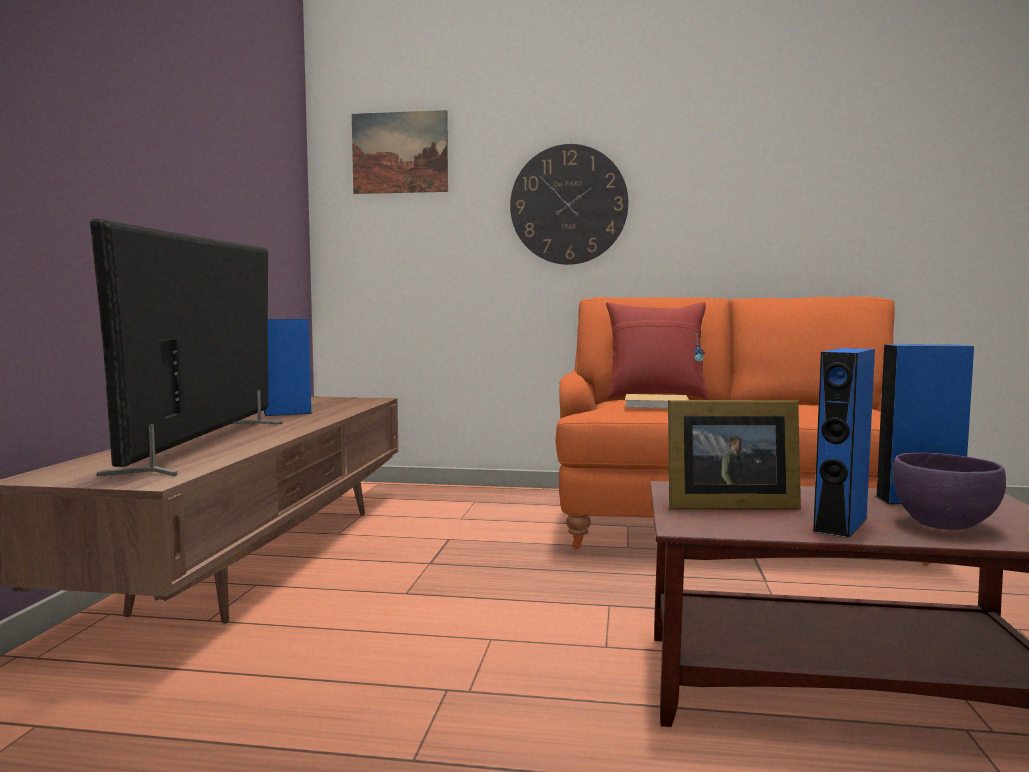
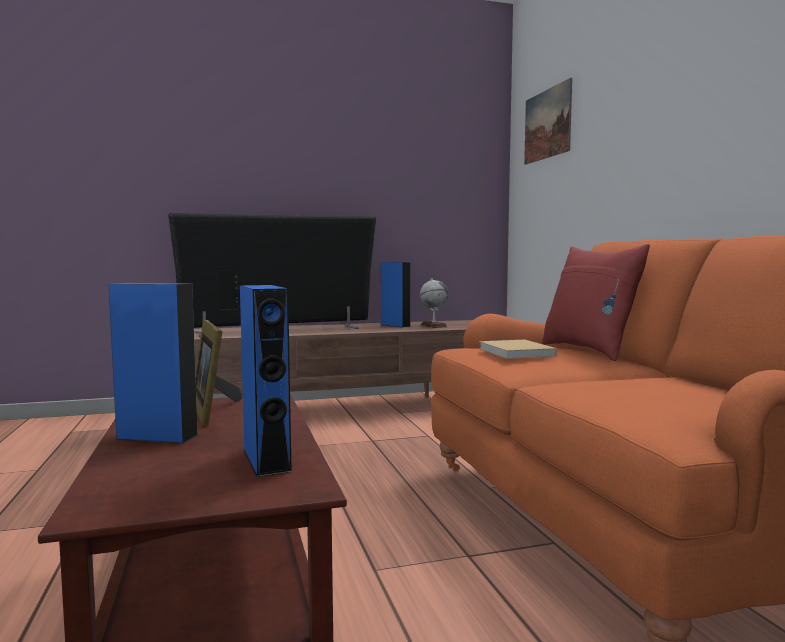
camera: 65 degrees right, 0 degrees up
(326, 407) = (433, 326): none -> globe
(568, 205) = (644, 144): wall clock -> none
(943, 525) = (161, 466): purple bowl -> none

